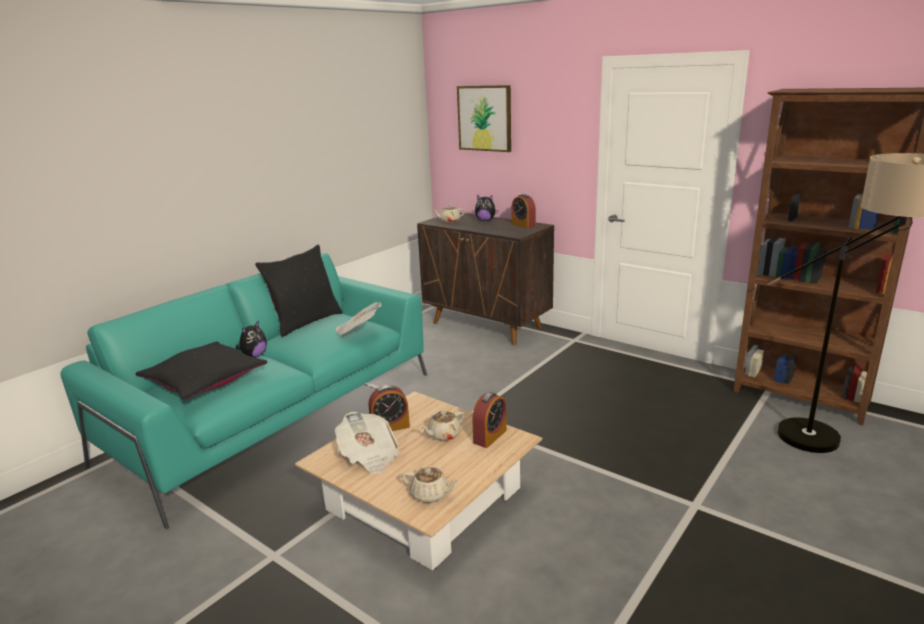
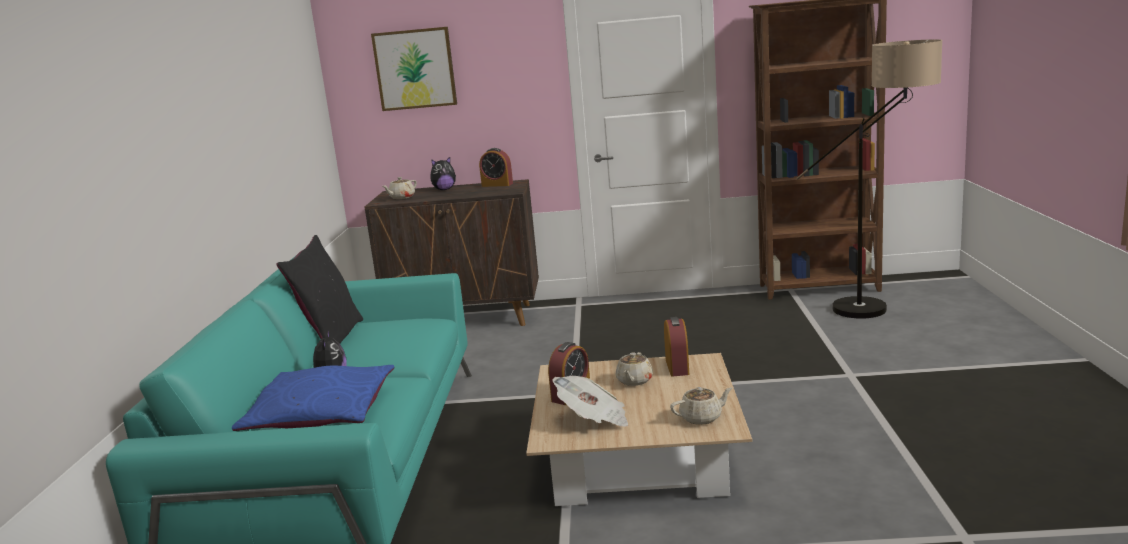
camera: 35 degrees left, 5 degrees down
(204, 380) = (320, 414): black pillow -> blue pillow
(358, 331) = (424, 324): newspaper -> none

